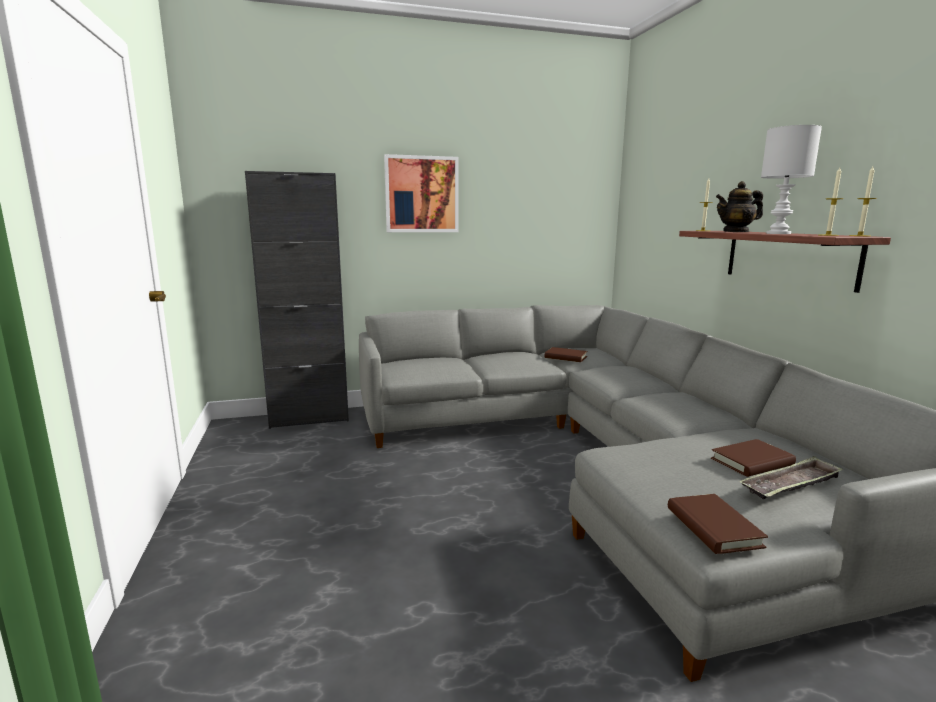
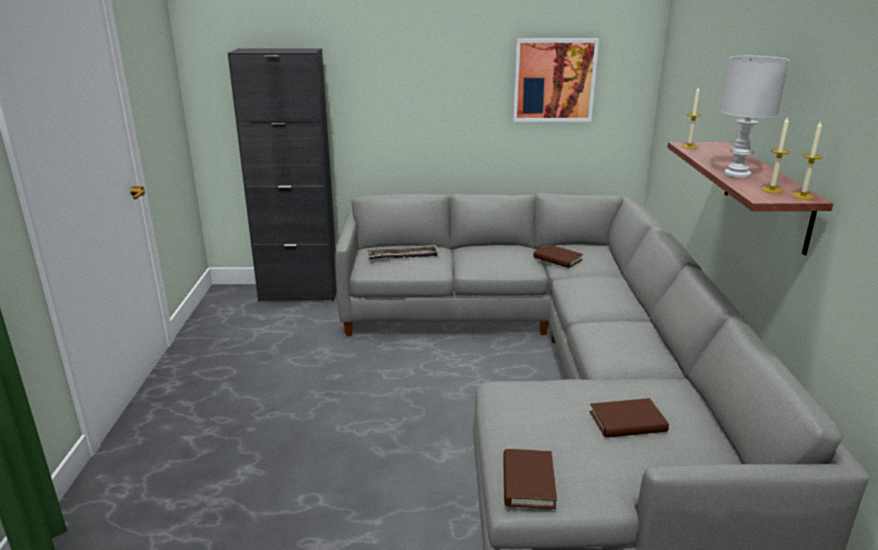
camera: 15 degrees right, 10 degrees up
(421, 194) = (417, 65): picture -> picture (554, 80)
(736, 232) = (715, 156): teapot -> none
(791, 485) = (641, 453): tray -> tray (403, 256)

